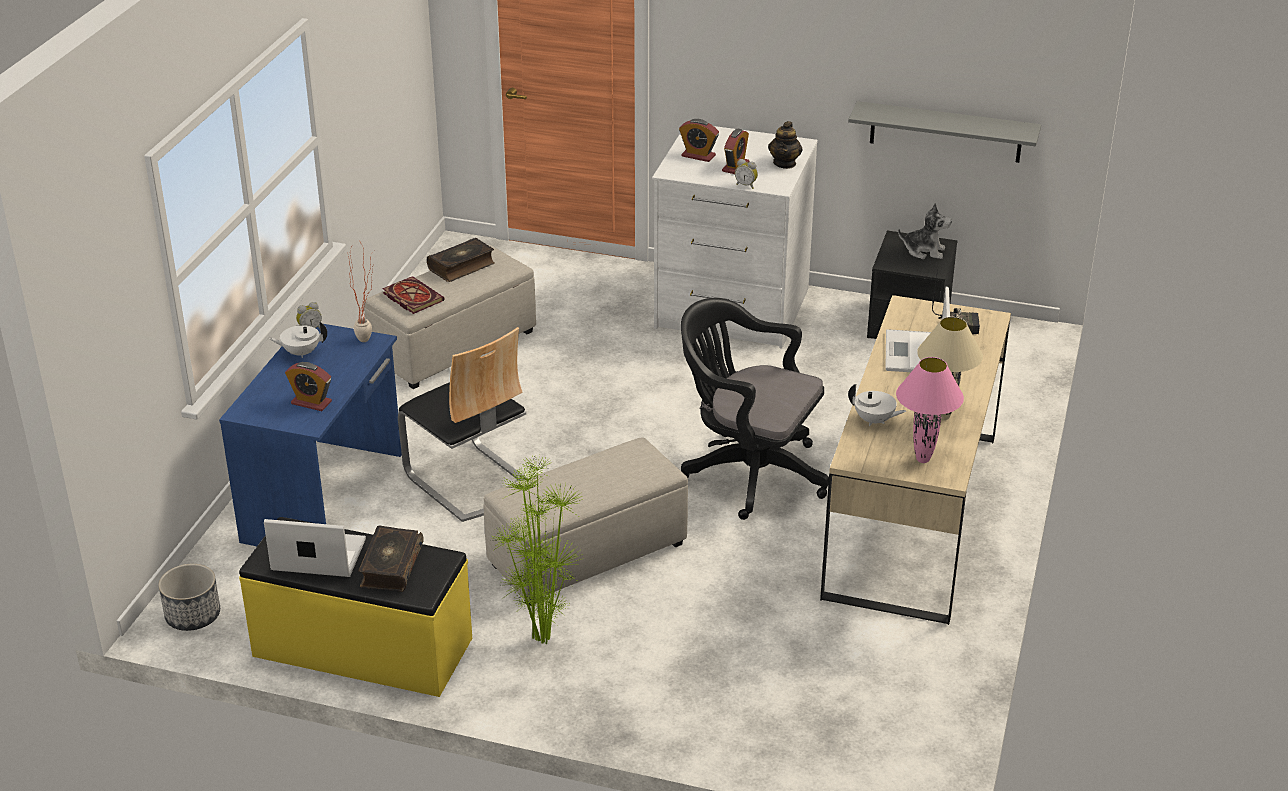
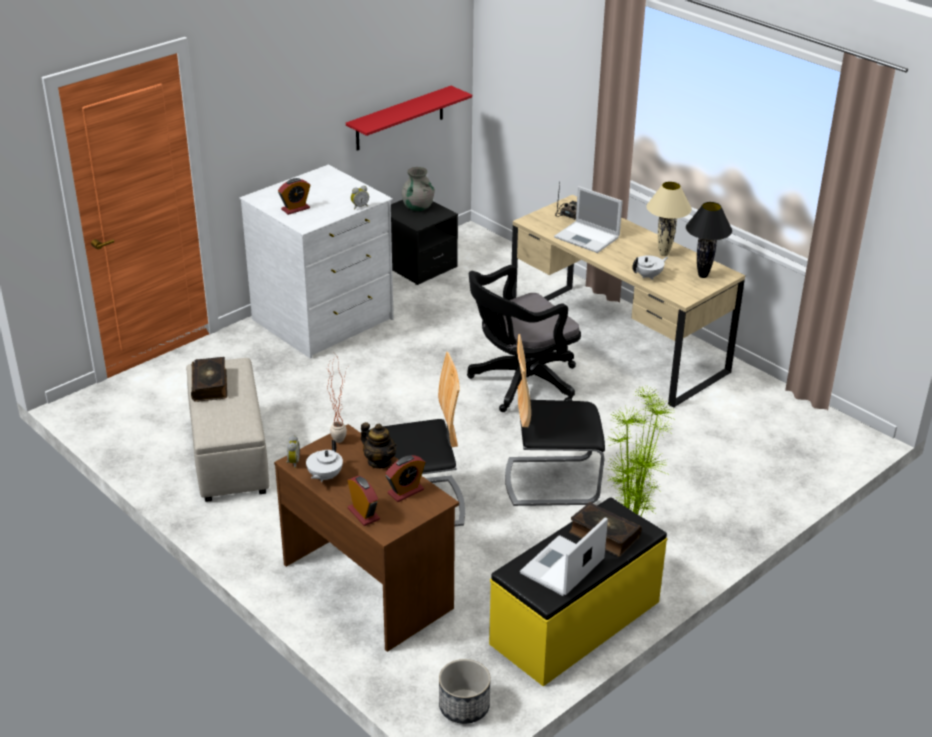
camera: 60 degrees left, 0 degrees up
(326, 497) = (368, 584): blue desk -> brown desk
(411, 297) = (227, 422): book -> none
(589, 554) = (551, 480): beige ottoman -> chair
(735, 167) = (329, 202): alarm clock -> alarm clock (363, 514)
(785, 163) = (347, 184): teapot -> teapot (379, 461)
(922, 459) = (702, 276): pink table lamp -> black table lamp
(924, 251) = (418, 207): plush toy -> grey vase
(945, 132) = (400, 118): grey shelf -> red shelf

